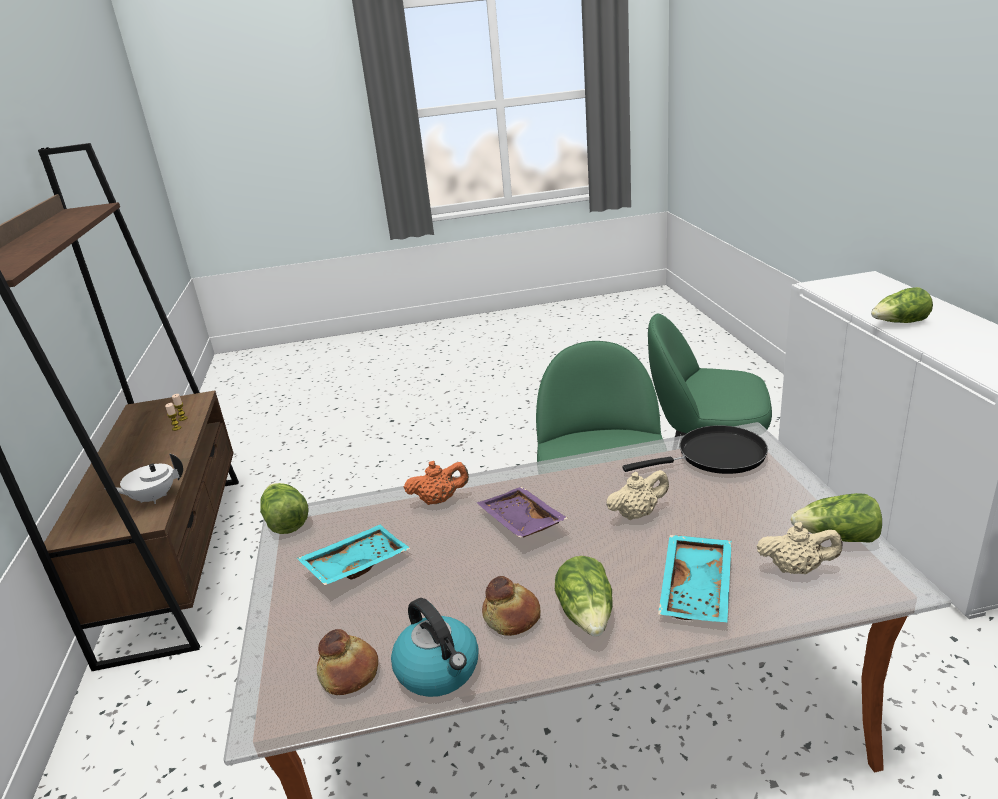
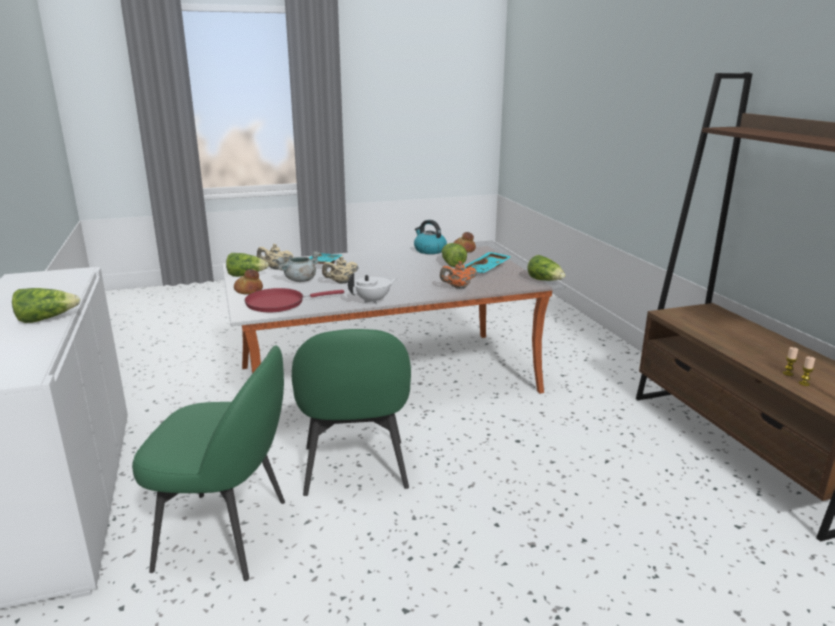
camera: 170 degrees right, 5 degrees down
(153, 498) = (689, 324): white teapot -> white teapot (373, 301)
(512, 616) = (404, 259): bread -> bread (248, 290)
(520, 522) = (406, 280): purple tray -> none
(587, 615) = (372, 259): lettuce -> lettuce (452, 263)
(715, 456) = (279, 303): black frying pan -> red frying pan
(716, 520) = (300, 280): none -> grey cooking pot

